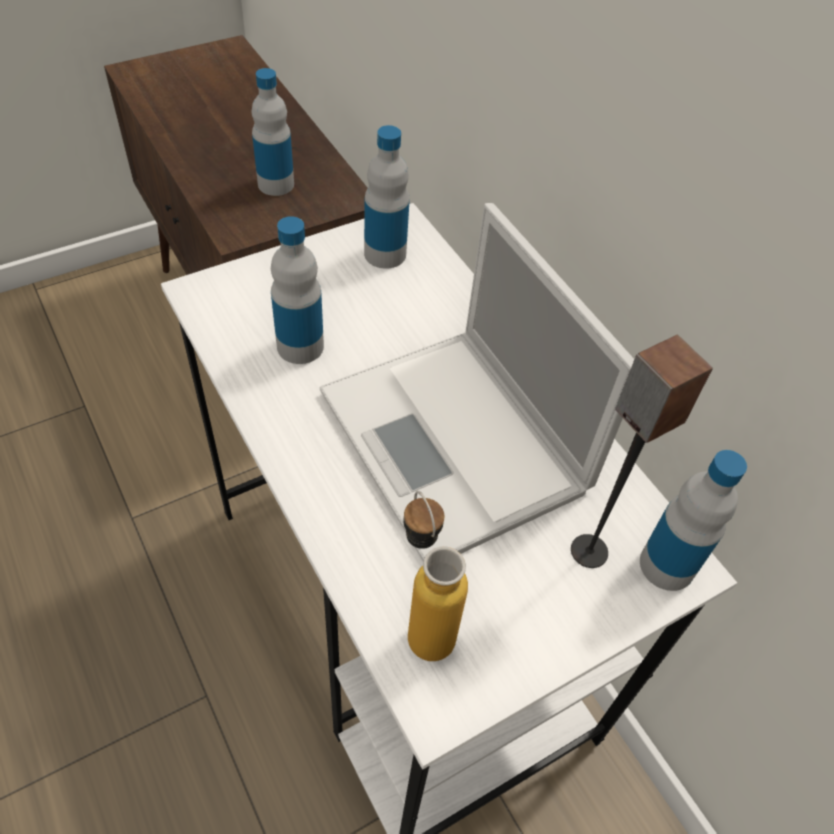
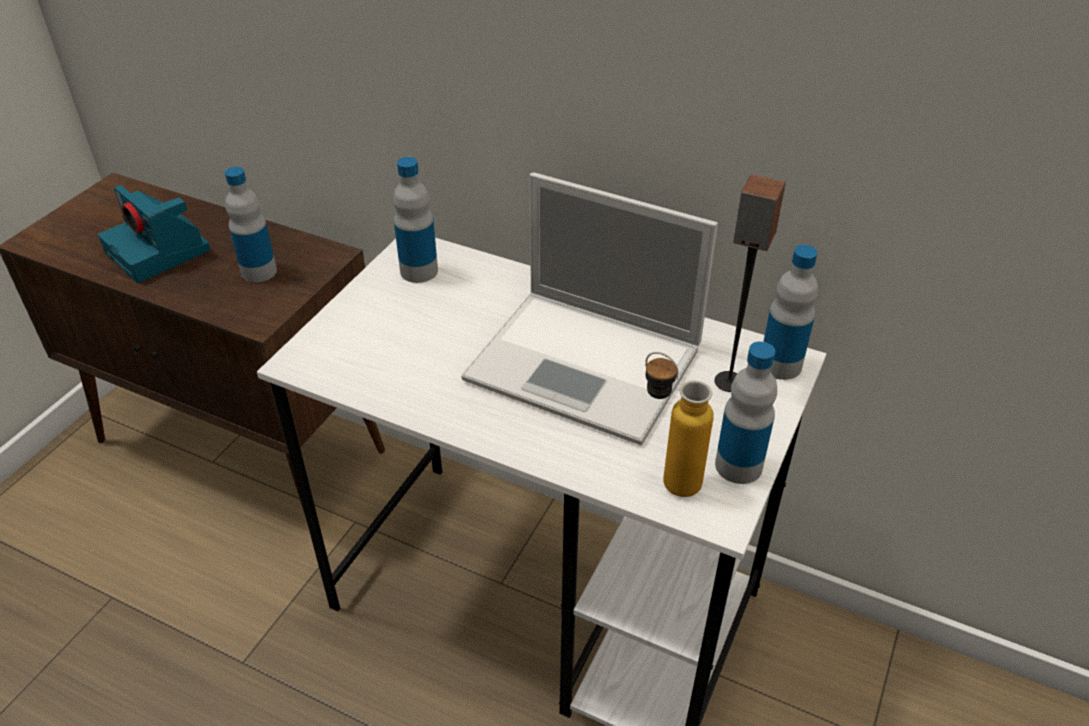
camera: 30 degrees left, 10 degrees down
(215, 127) = (159, 252): none -> camera
(300, 346) = (416, 360): bottle -> bottle (738, 466)

